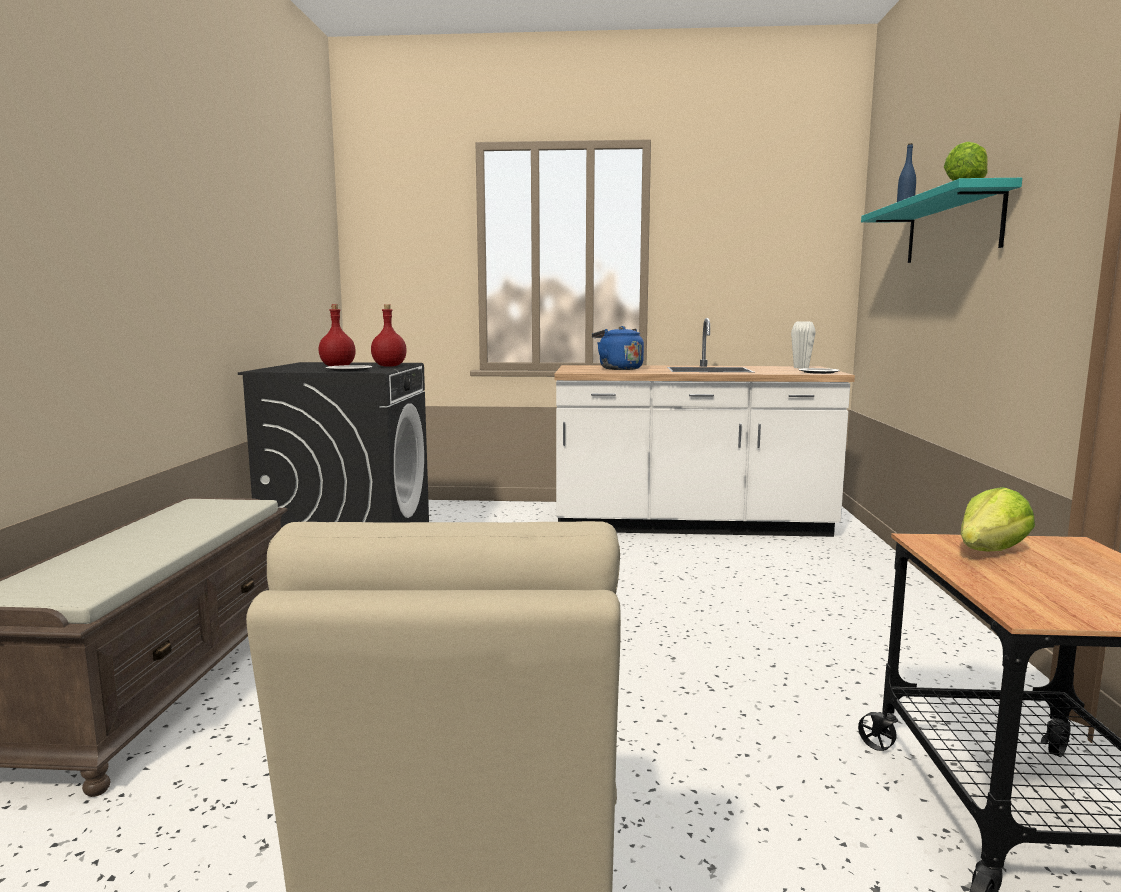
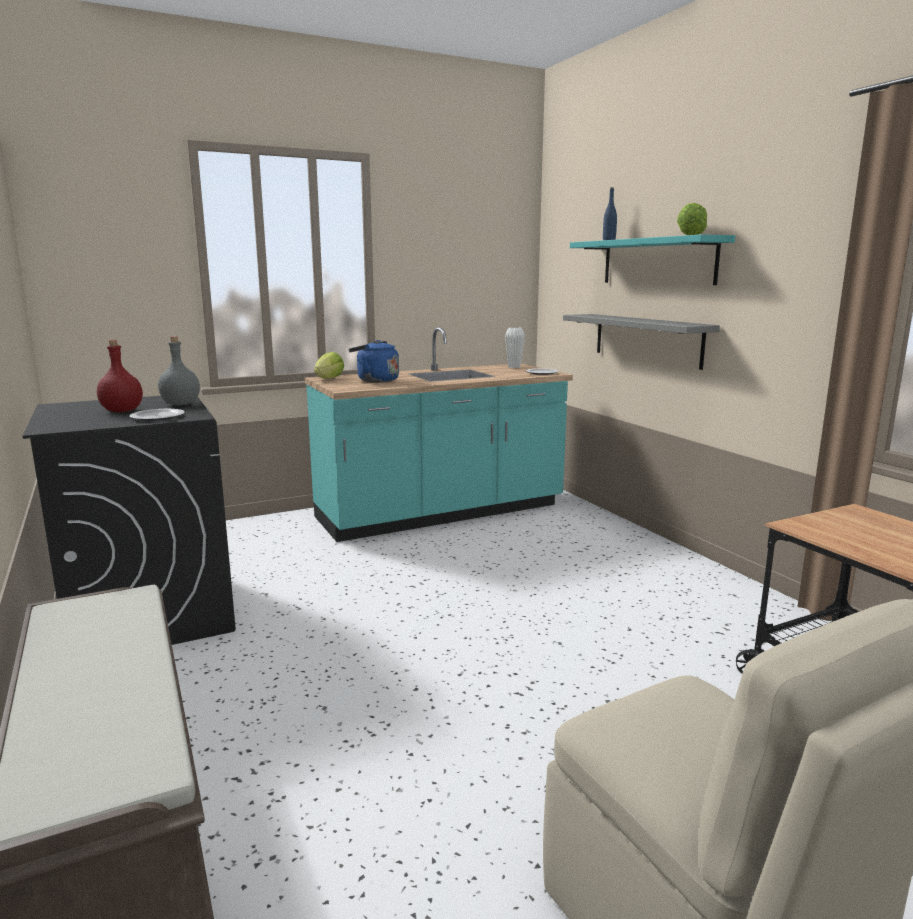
camera: 30 degrees left, 5 degrees up
(390, 366) = (181, 404): red bottle -> grey bottle
(690, 524) = (441, 513): white counter -> turquoise counter
(939, 329) = (646, 339): none -> grey shelf
(990, 551) = (836, 528): lettuce -> lettuce (329, 379)

